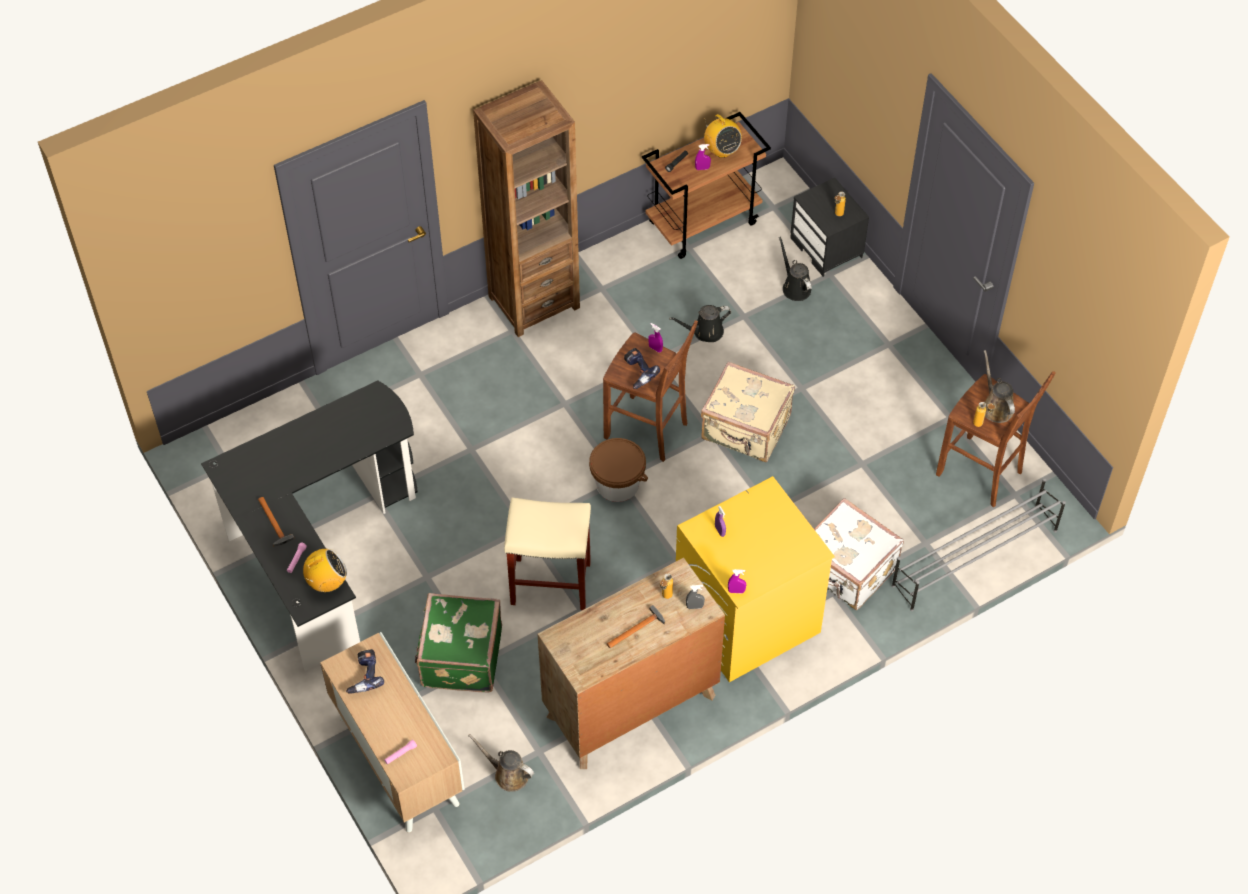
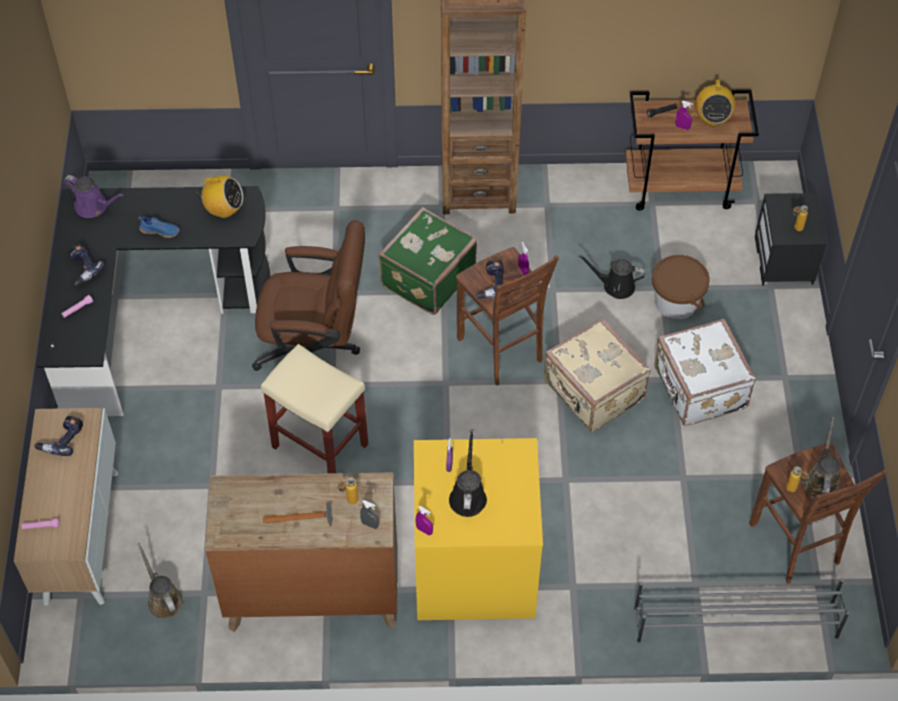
camera: 30 degrees right, 0 degrees up
(243, 465) = (94, 206): none -> purple watering can
(273, 524) = (82, 268): hammer -> power drill
(319, 458) = (160, 230): none -> blue shoe
(327, 582) = (88, 341): radio -> radio (224, 210)
(460, 657) = (196, 472): green suitcase -> green suitcase (426, 277)
(489, 505) = (315, 349): none -> brown office chair
(617, 484) = (441, 386): brown bucket -> brown bucket (676, 302)
(795, 287) = (728, 283): black watering can -> black watering can (468, 496)
(847, 570) = (600, 572): white suitcase -> white suitcase (698, 389)

